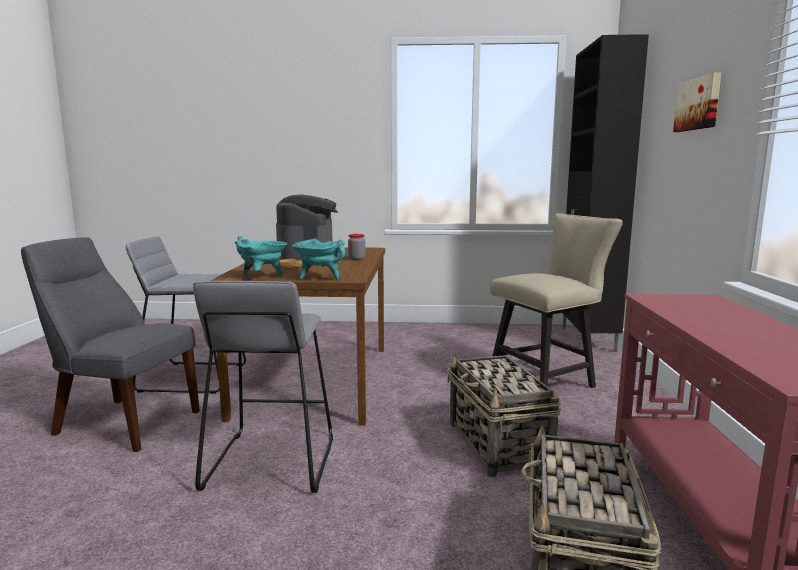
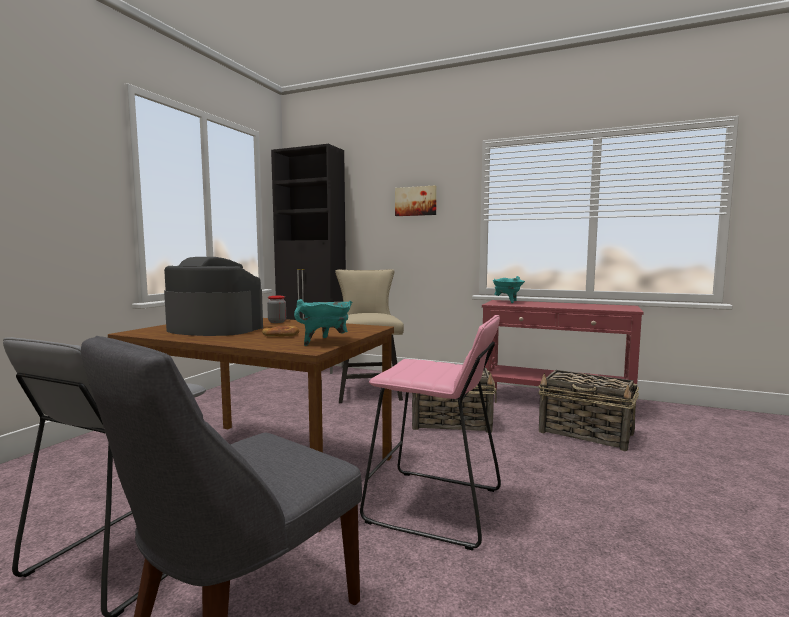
camera: 70 degrees left, 5 degrees down
(270, 461) = (433, 506): grey stool -> pink stool
(320, 278) = (359, 331): turquoise cooking pot -> turquoise cooking pot (507, 302)

